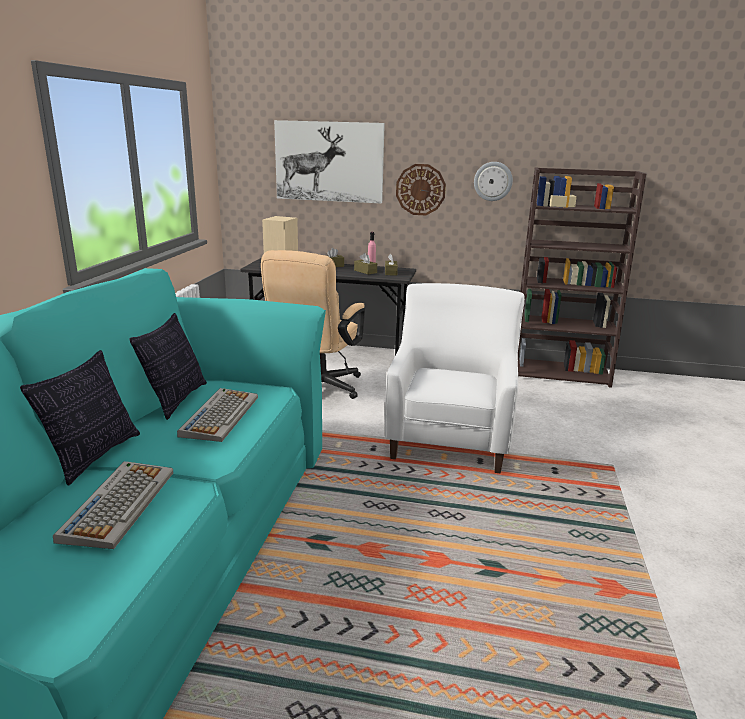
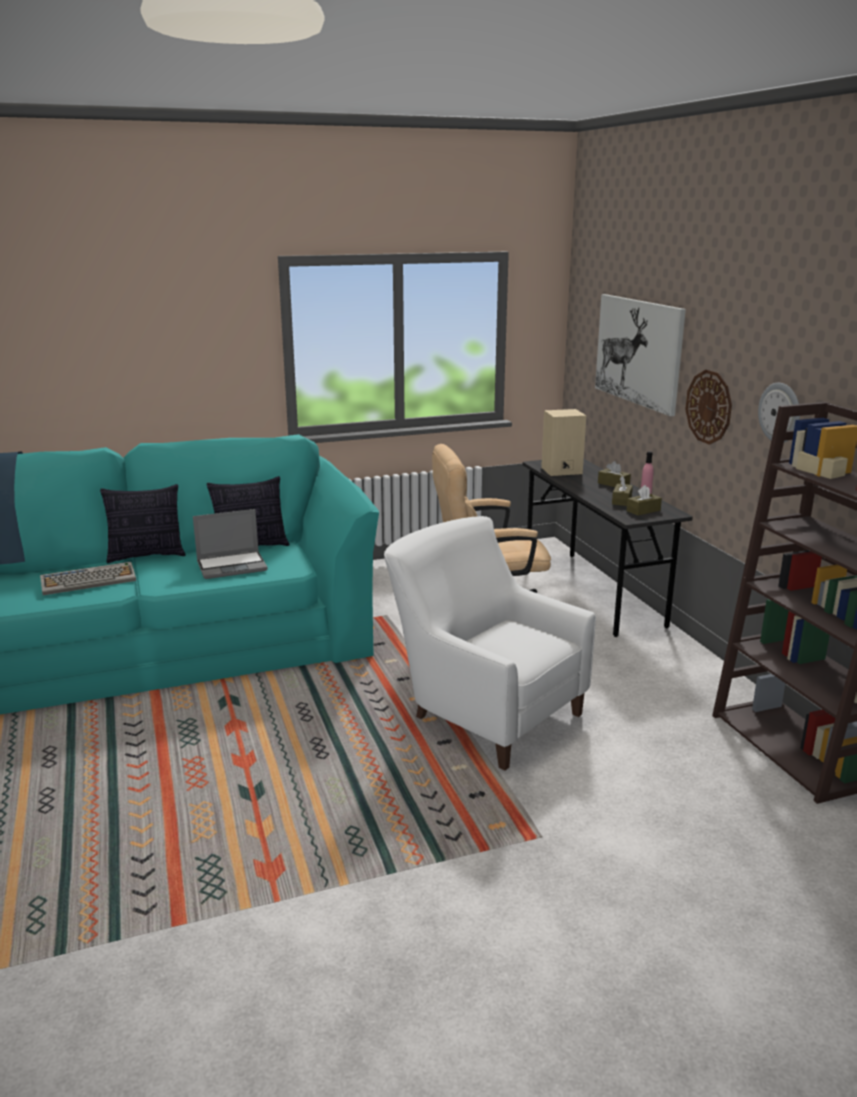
camera: 60 degrees right, 0 degrees up
(220, 415) = (232, 566): keyboard -> laptop
(450, 436) = (482, 712): white armchair -> white armchair turned 120 degrees counterclockwise

